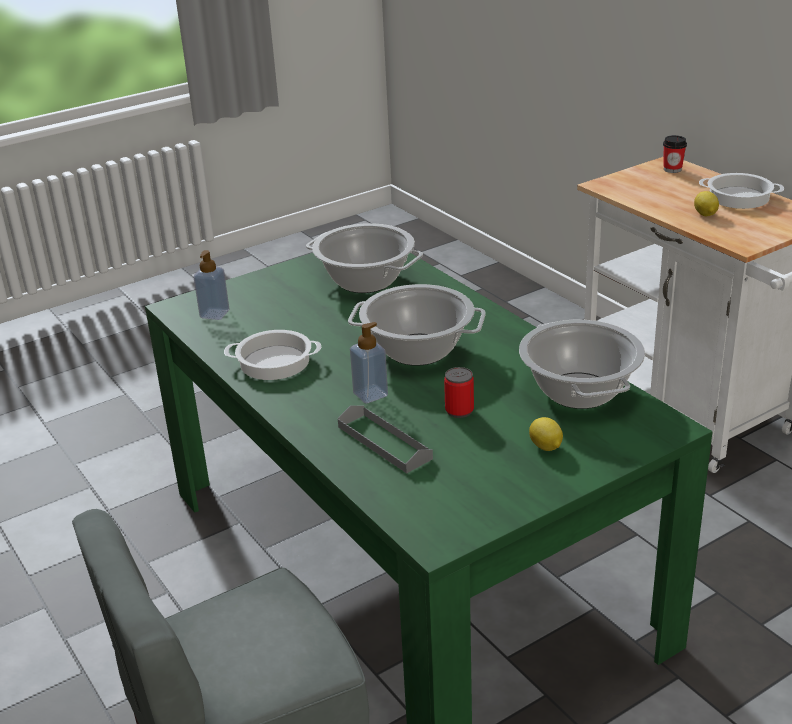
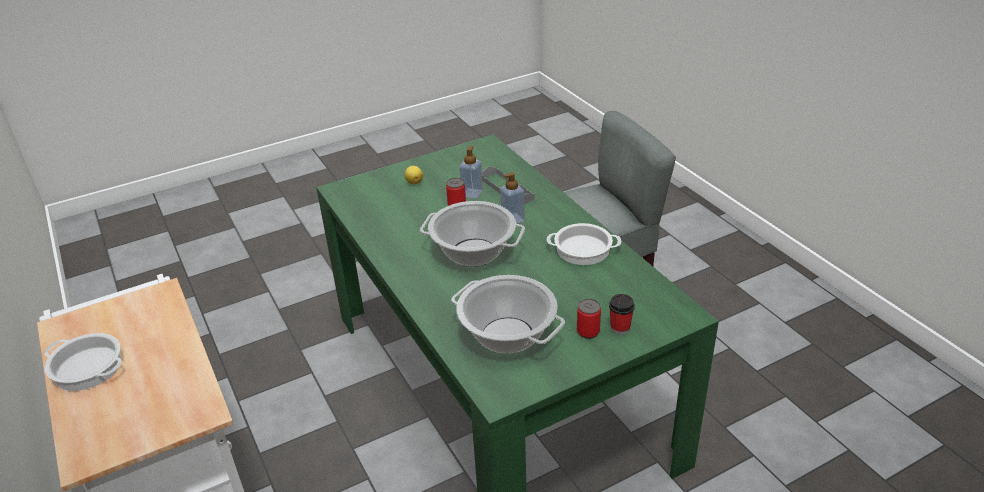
camera: 175 degrees left, 5 degrees up
(214, 314) = (646, 303): soap dispenser -> soap dispenser (472, 193)
(283, 288) = (588, 331): none -> can
(580, 391) = (375, 214): cooking pot -> none
(672, 169) = (95, 440): cup -> cup (620, 328)
(705, 215) = (151, 340): lemon -> none

